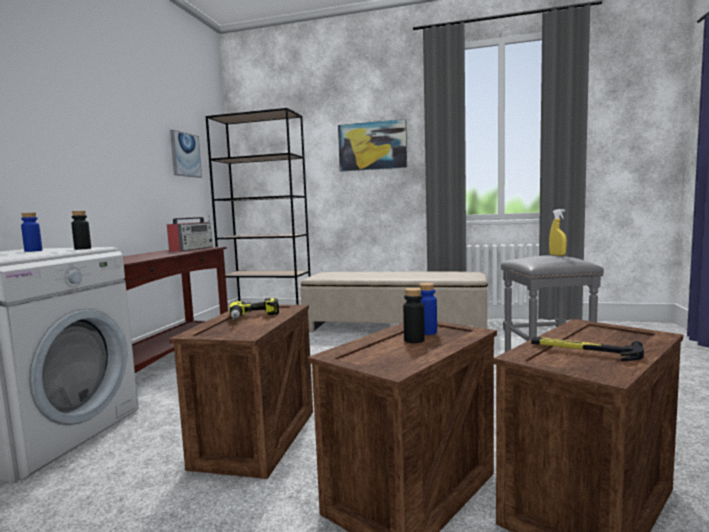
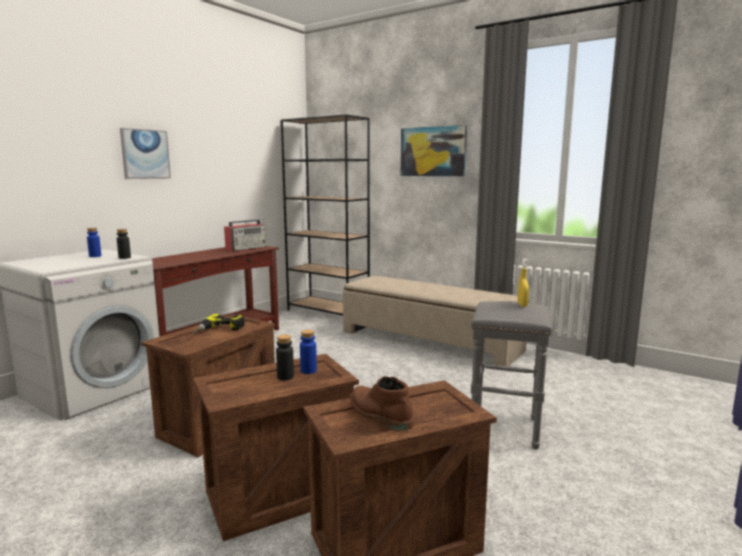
camera: 20 degrees right, 5 degrees up
(185, 155) = (256, 159): picture -> picture (145, 154)
(584, 350) = (379, 415): hammer -> brown boot

